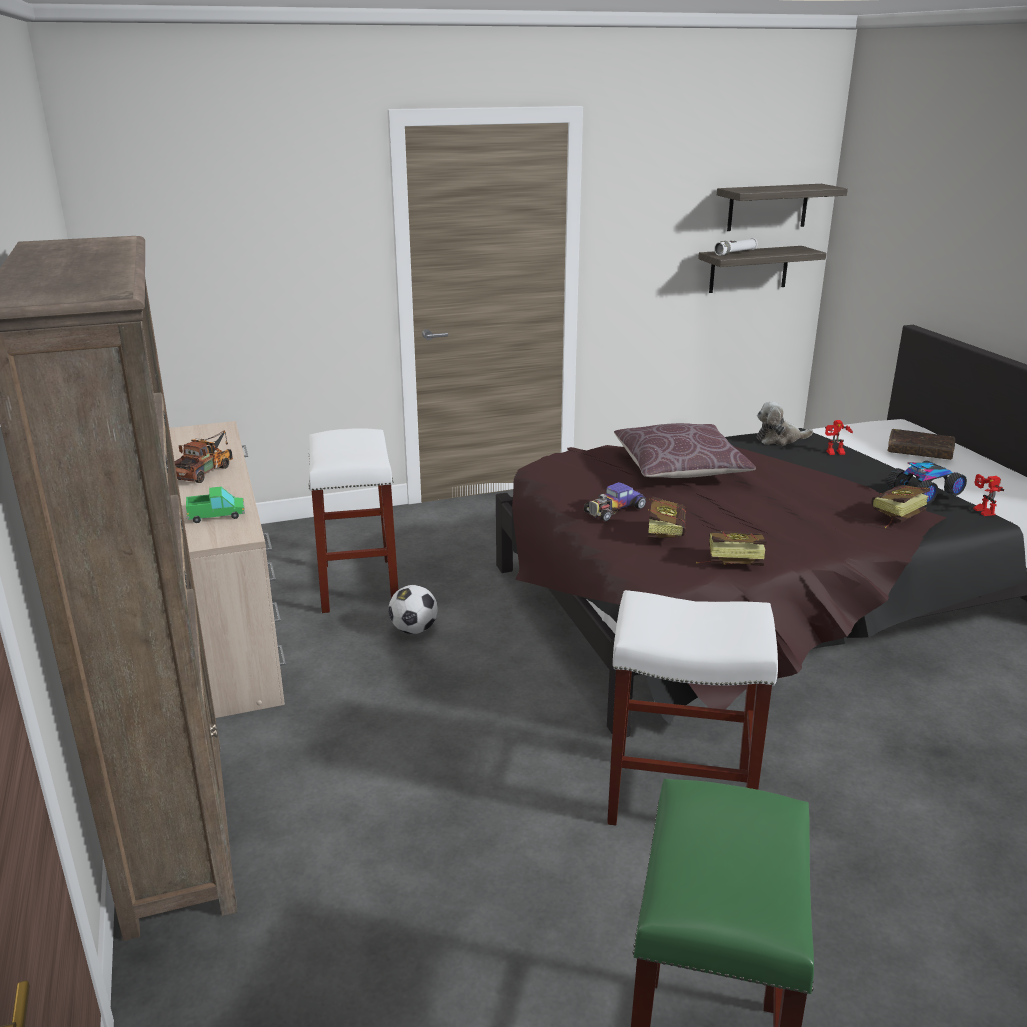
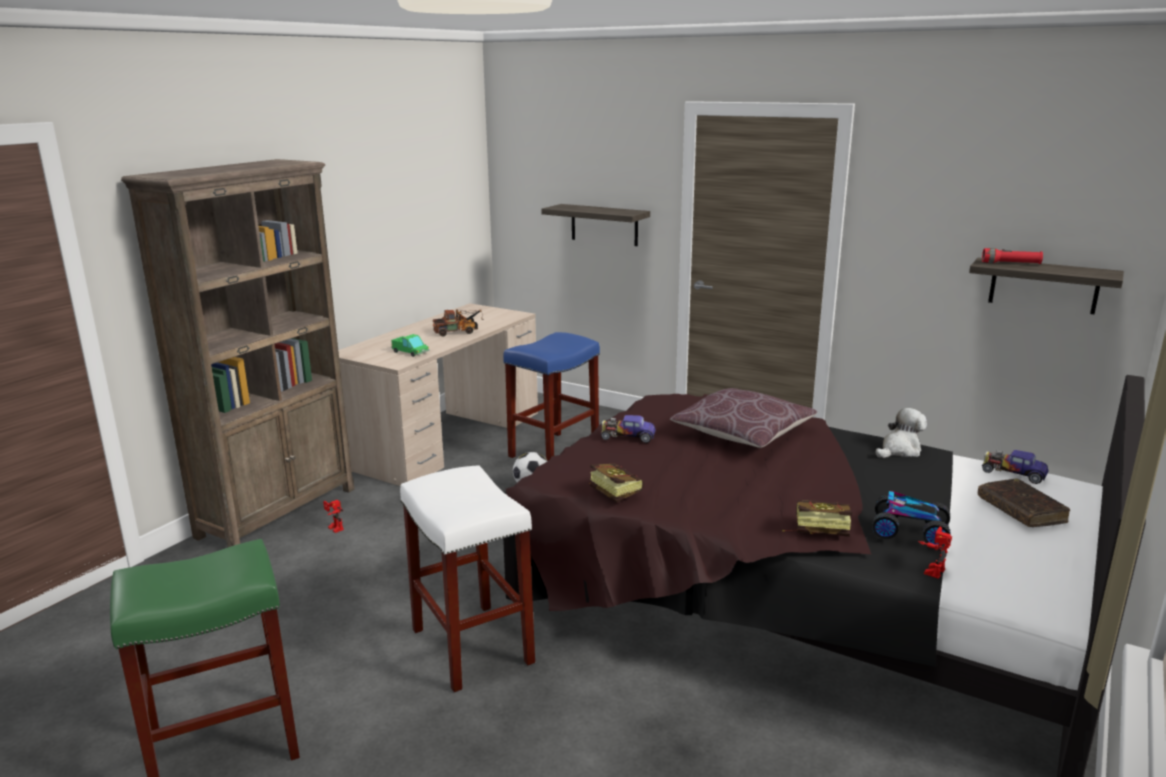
camera: 50 degrees right, 5 degrees down
(359, 586) = (553, 452): white stool -> blue stool
(665, 531) = (622, 460): book -> none
(735, 253) = (1010, 263): white flashlight -> red flashlight
(767, 207) = (1074, 221): shelf -> shelf (604, 225)
(779, 439) = (899, 450): plush toy -> plush toy turned 105 degrees clockwise
(835, 453) = (920, 478): toy robot -> toy robot (333, 529)
(860, 428) = (1013, 473): none -> toy car

